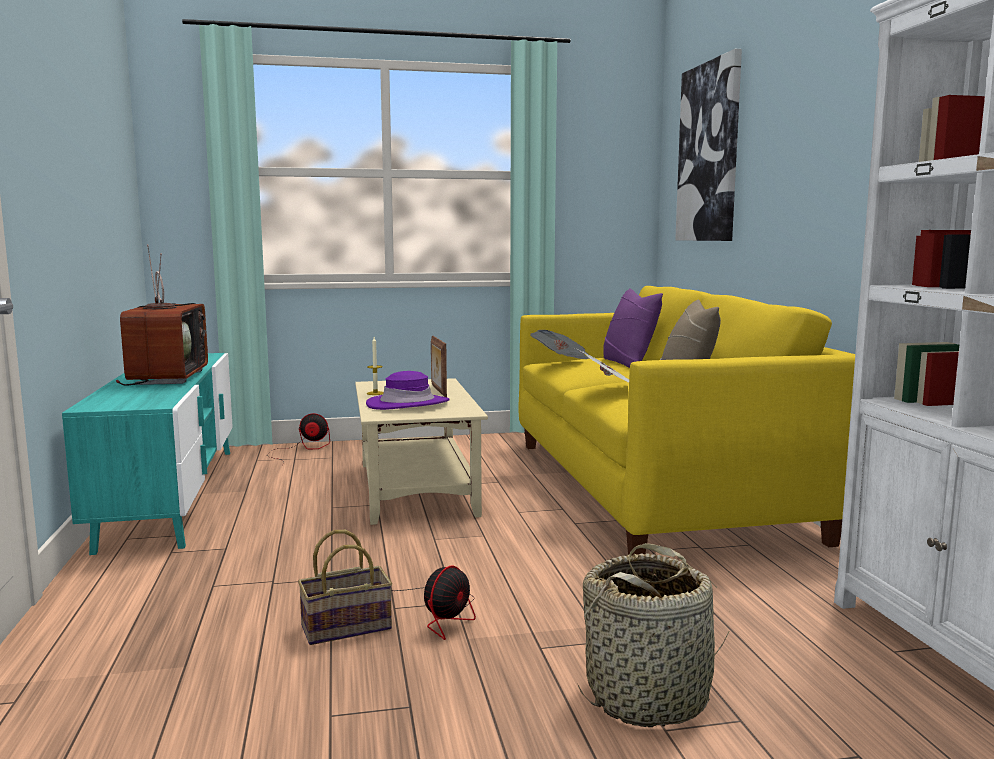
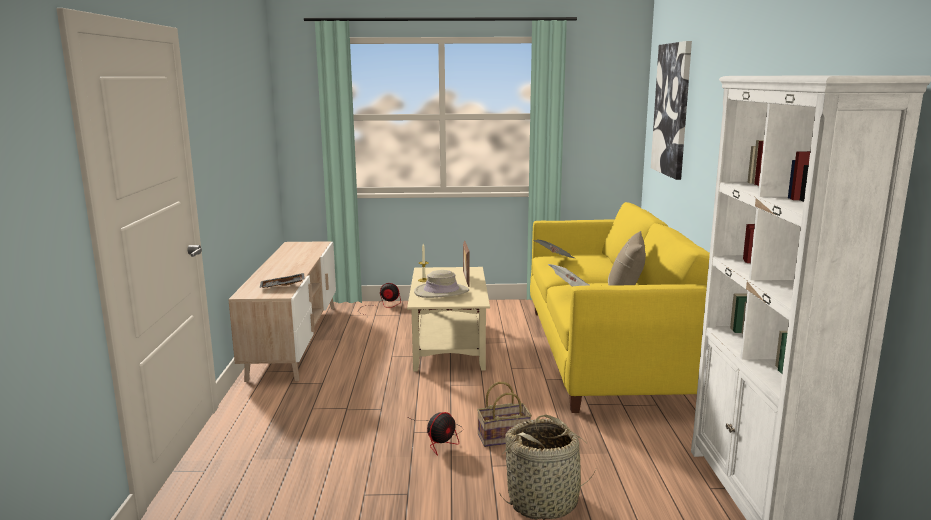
camera: 10 degrees right, 5 degrees up
(156, 397) = (282, 287): none -> black tray
(166, 377) = (291, 267): television -> none
(172, 494) = (295, 340): turquoise tv stand -> beige tv stand
(348, 626) = (384, 442): basket -> basket (504, 437)
(407, 404) = (441, 292): purple hat -> beige hat
(629, 363) = (603, 264): purple pillow -> none

